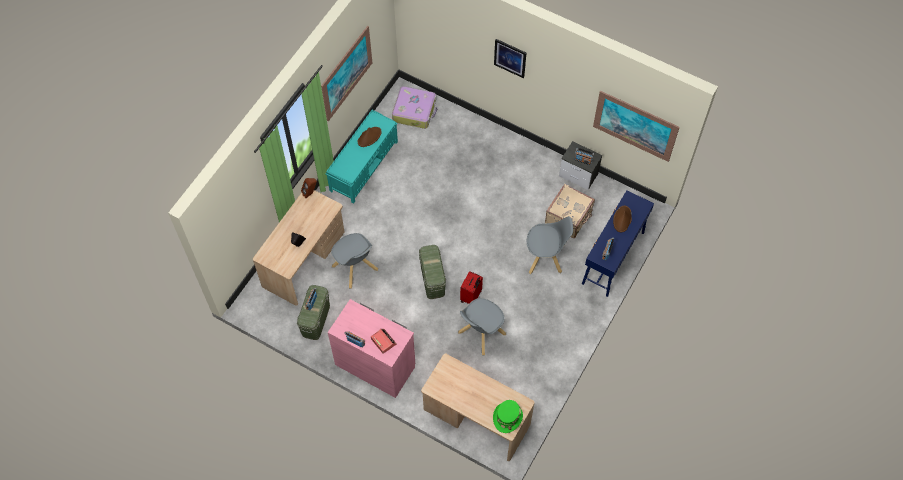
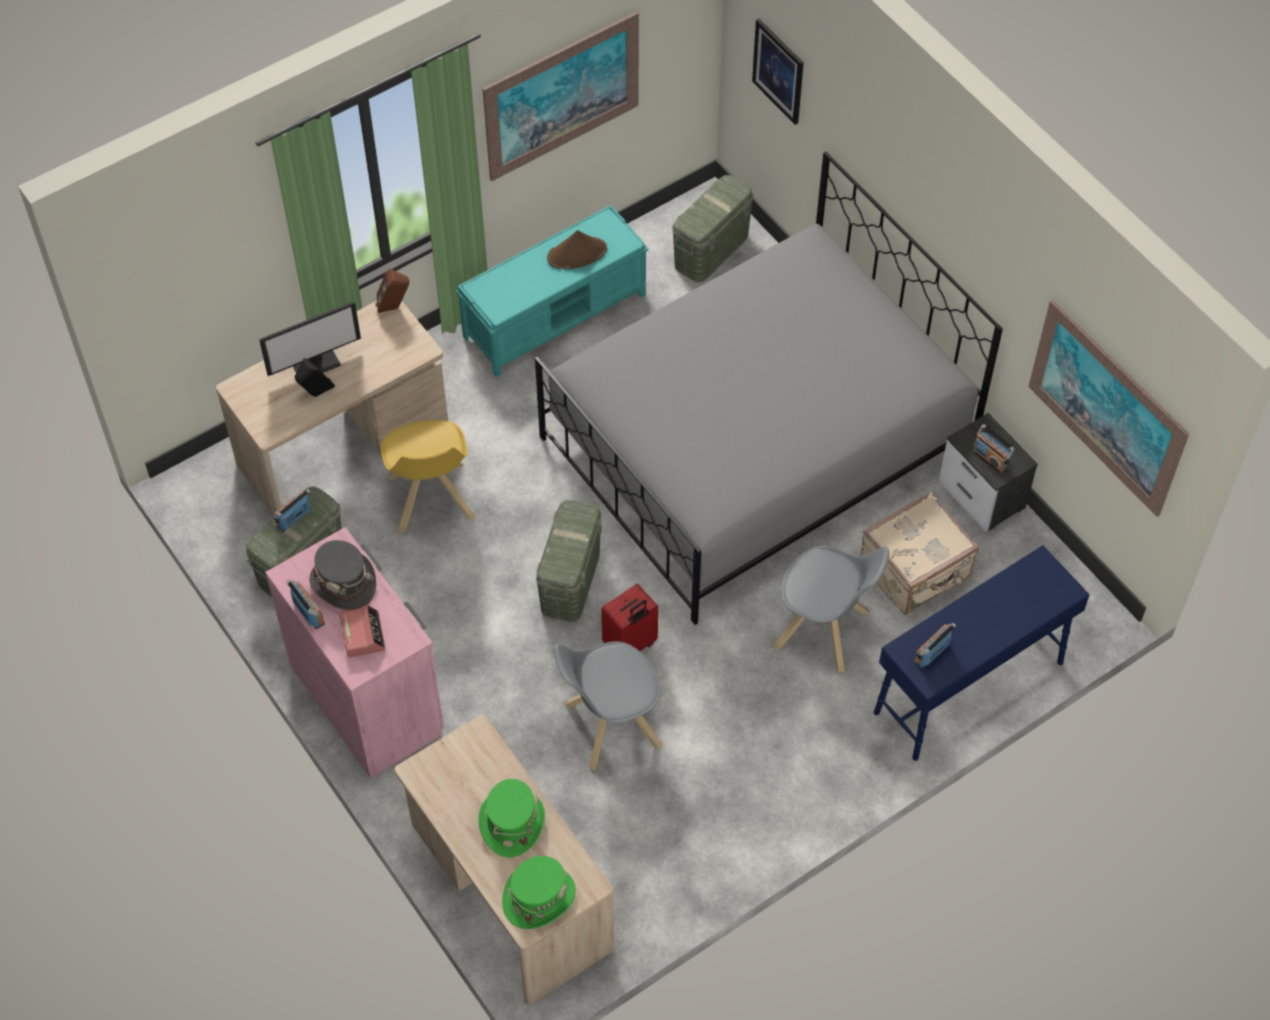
camera: 25 degrees right, 5 degrees down
(290, 231) = (316, 363): none -> monitor
(355, 269) = (431, 500): grey chair -> yellow chair
(363, 323) = (344, 583): none -> grey hat
(415, 111) = (711, 250): suitcase -> green storage box
(478, 189) = (757, 444): none -> grey bed
(480, 392) = (512, 823): none -> green hat
(510, 58) = (902, 176): picture -> picture (778, 71)
(622, 219) = (1001, 600): brown hat -> none

